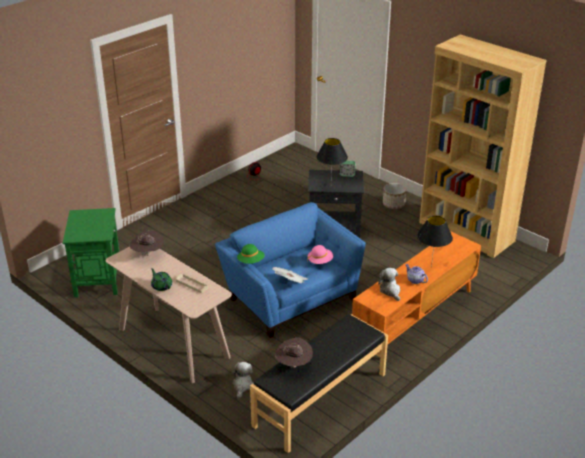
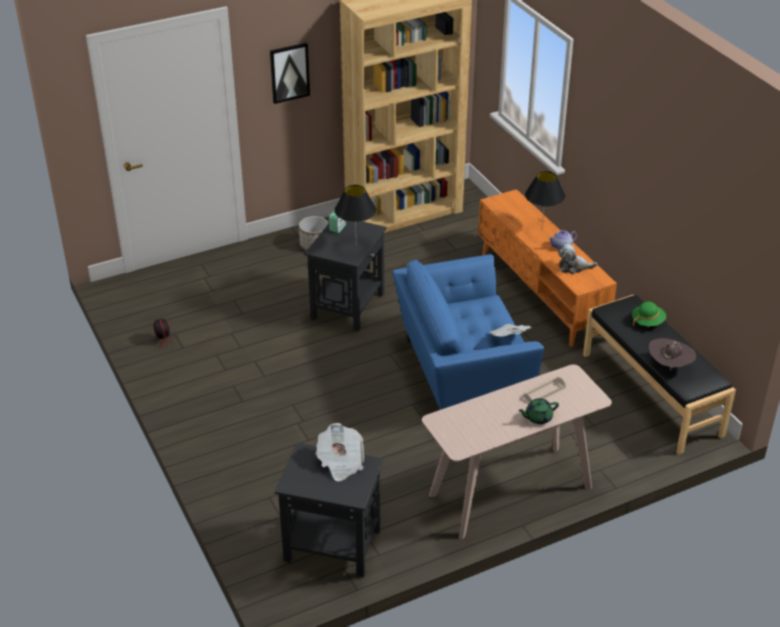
camera: 70 degrees left, 5 degrees up
(98, 279) = (331, 545): green side table -> black side table
(101, 226) = (340, 462): none -> newspaper
(148, 254) = (459, 418): brown hat -> none
(242, 385) = (610, 447): plush toy -> none
(251, 261) = (493, 344): green hat -> green hat (647, 322)
(320, 261) = (476, 307): pink hat -> none
(421, 73) = (289, 72): none -> picture

